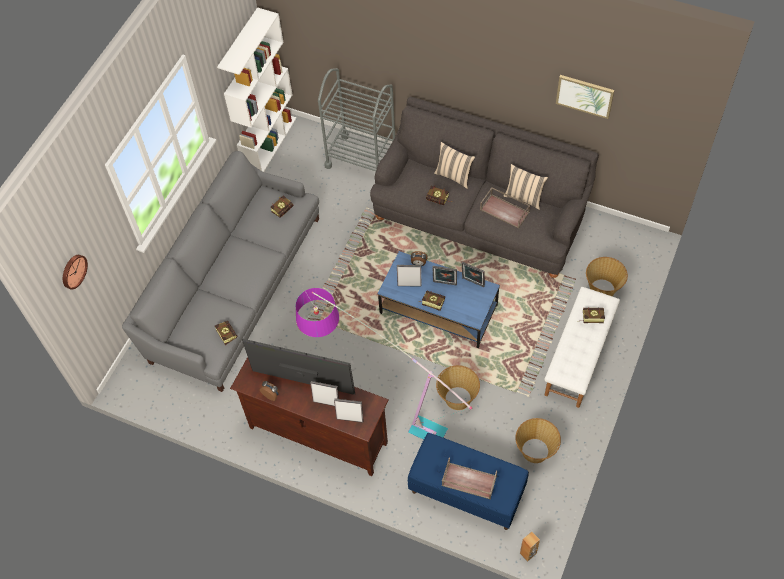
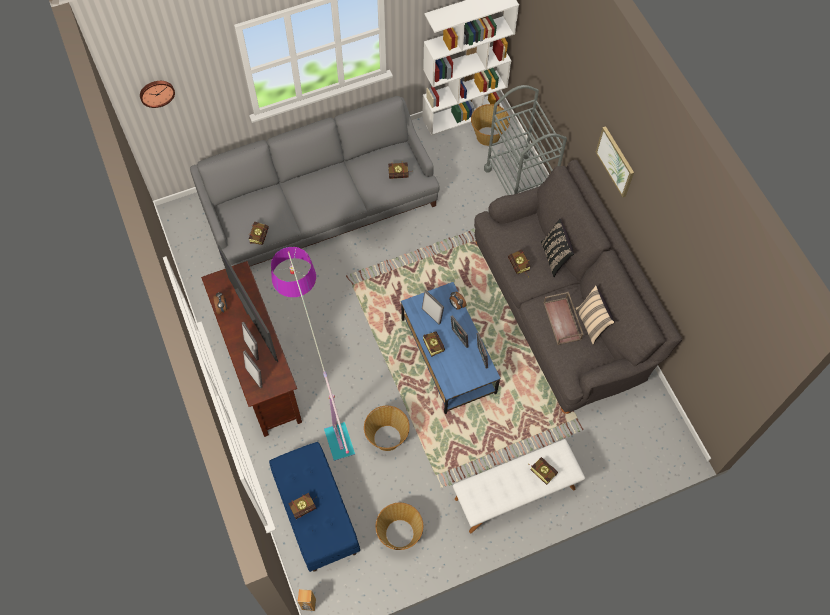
camera: 40 degrees right, 5 degrees up
(454, 176) = (555, 257): beige pillow -> black pillow
(468, 481) = (305, 507): brown tray -> book
(585, 96) = (692, 277): picture -> picture (615, 161)
(602, 289) = (596, 458): basket -> basket (488, 136)

